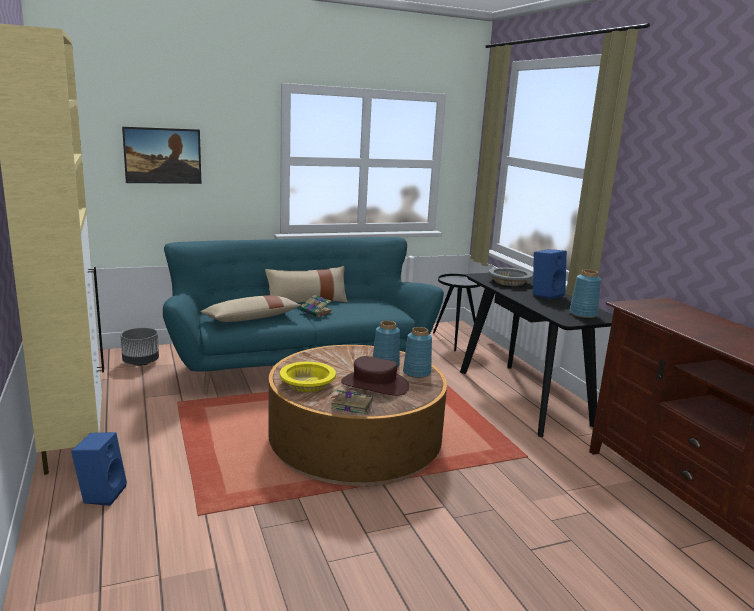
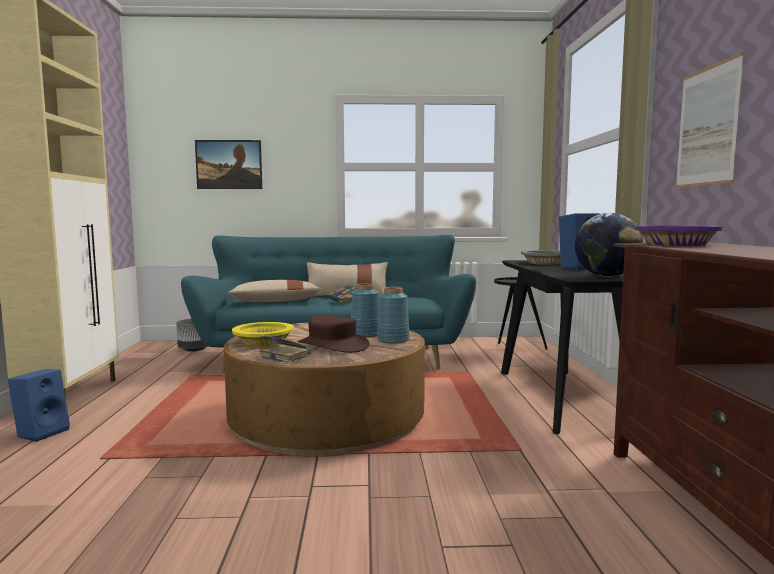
camera: 20 degrees right, 10 degrees down
(583, 314) = (606, 276): blue vase -> globe
(652, 308) = (675, 244): none -> purple bowl
(666, 205) = (707, 126): none -> picture

